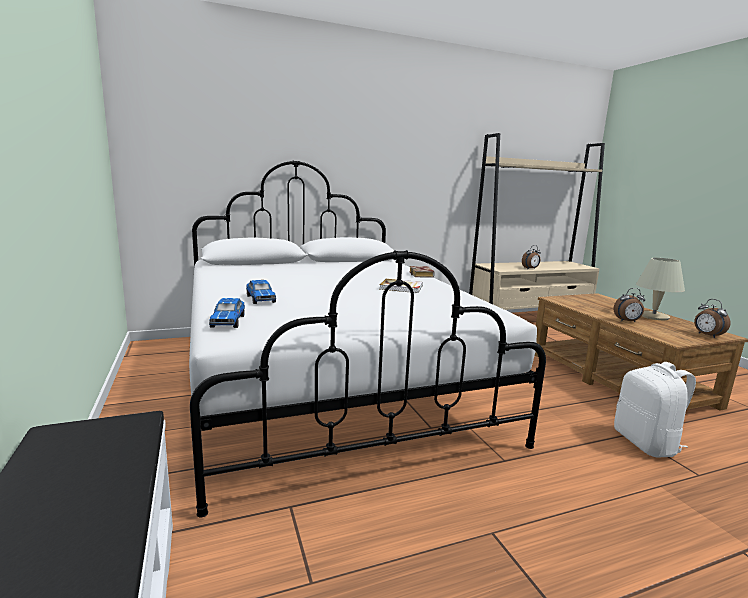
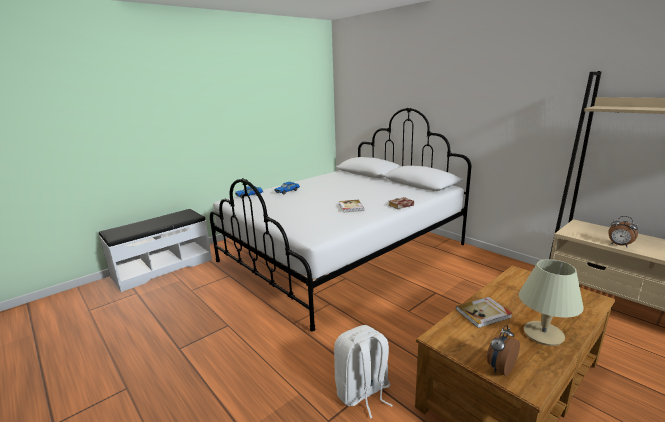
camera: 70 degrees right, 5 degrees up
(627, 321) = (483, 313): alarm clock -> book

